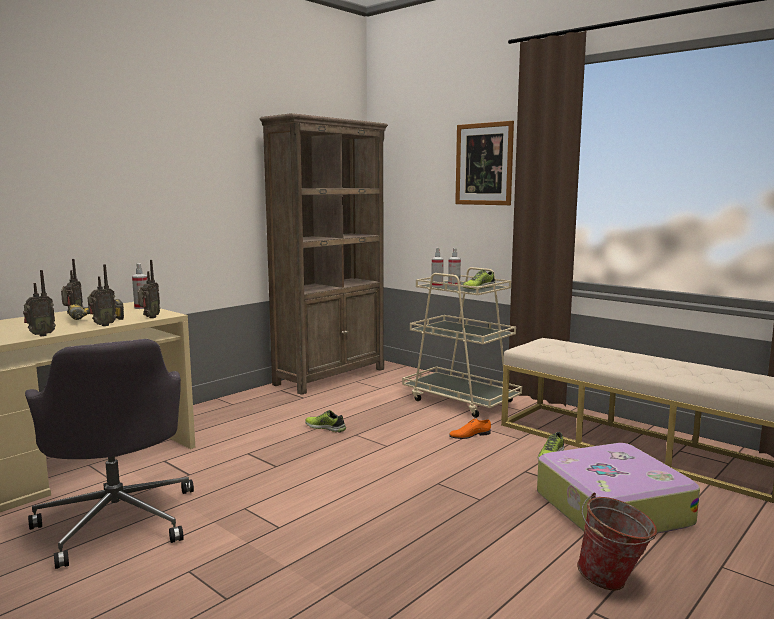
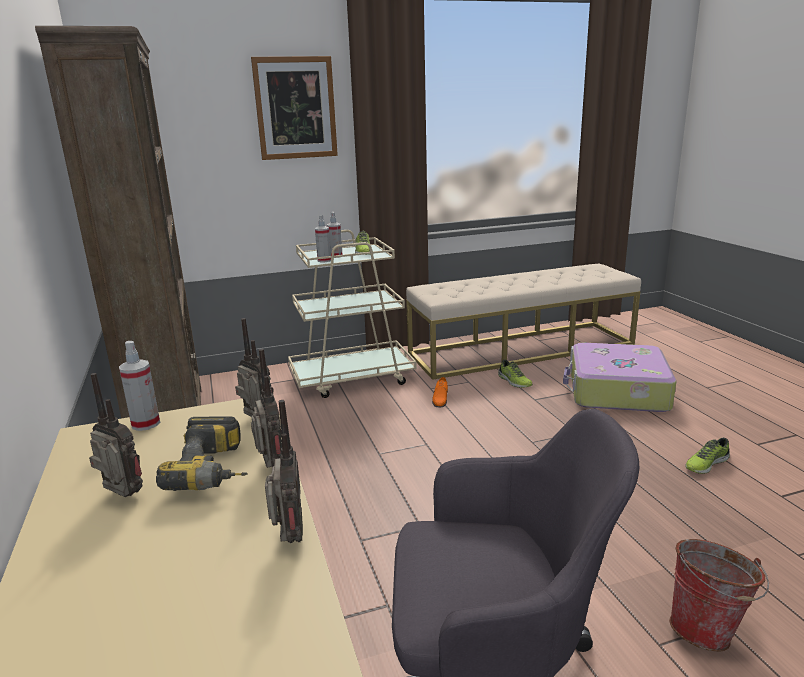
camera: 60 degrees left, 10 degrees up
(326, 427) = (338, 467): shoe -> shoe (705, 464)
(614, 582) = (721, 425): bucket -> bucket (708, 630)

